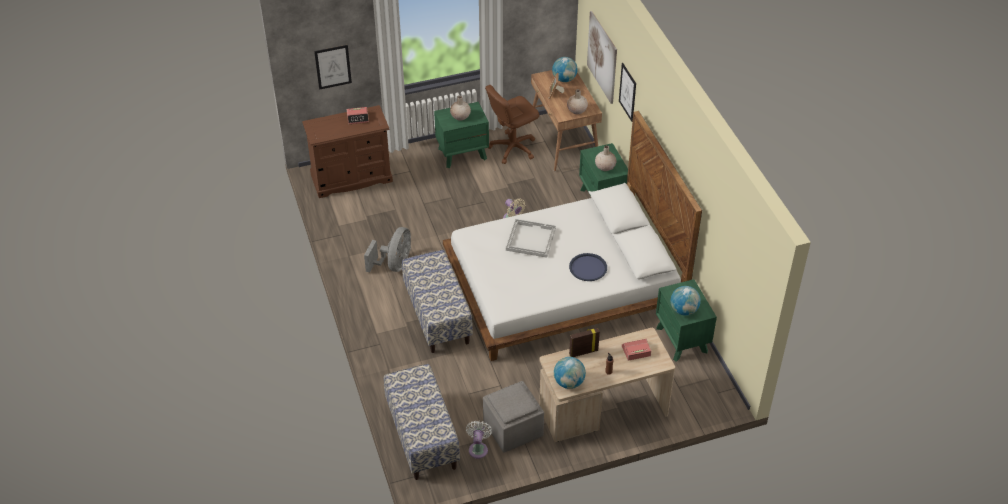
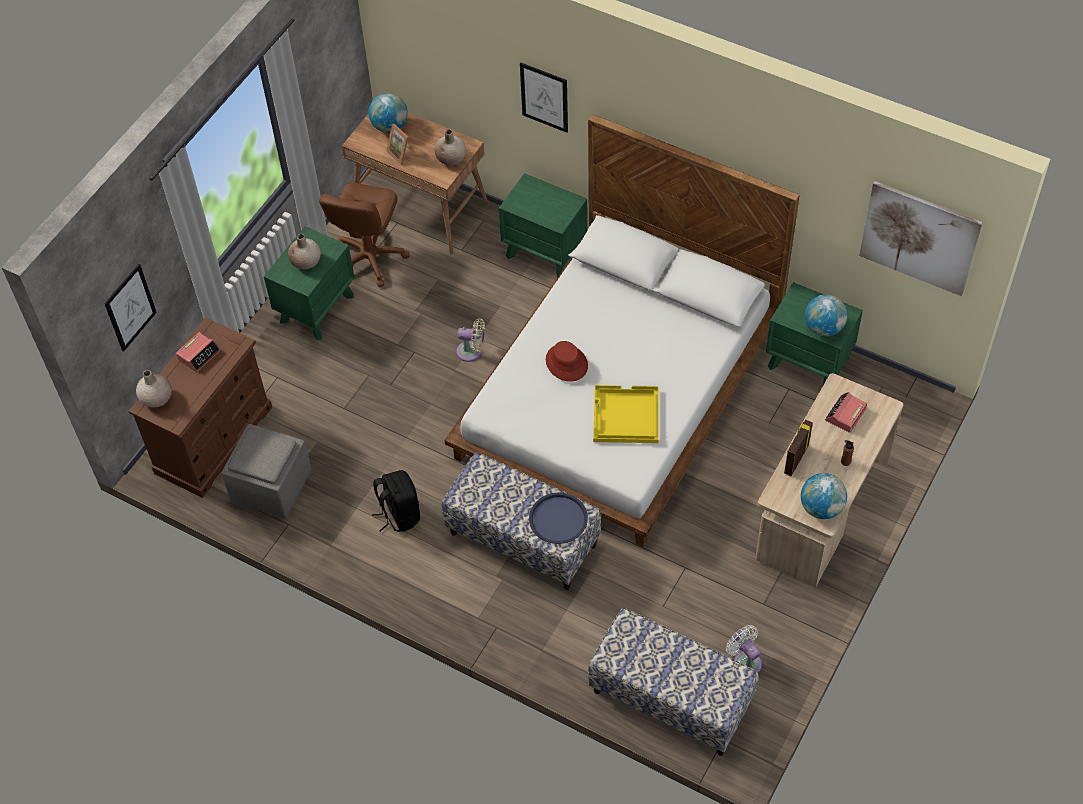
camera: 40 degrees left, 10 degrees up
(394, 265) = (399, 514): grey fan -> black backpack
(512, 429) = (754, 608): grey ottoman -> grey ottoman (270, 486)
(530, 239) = (566, 363): white tray -> red hat
(531, 281) = (625, 416): none -> yellow tray
(588, 268) = (666, 352): blue tray -> blue tray (558, 519)
(602, 57) = (457, 68): picture -> picture (919, 238)
(605, 167) = (550, 210): beige vase -> beige vase (156, 398)

